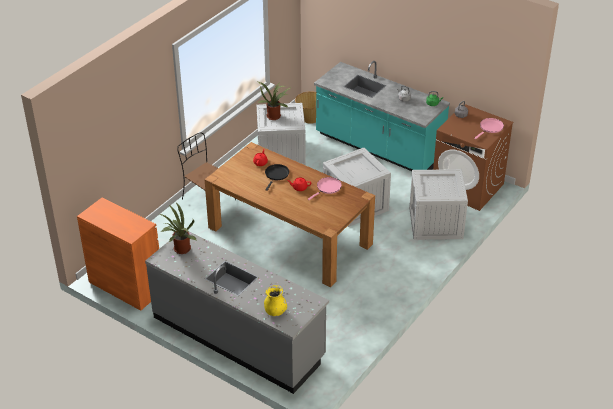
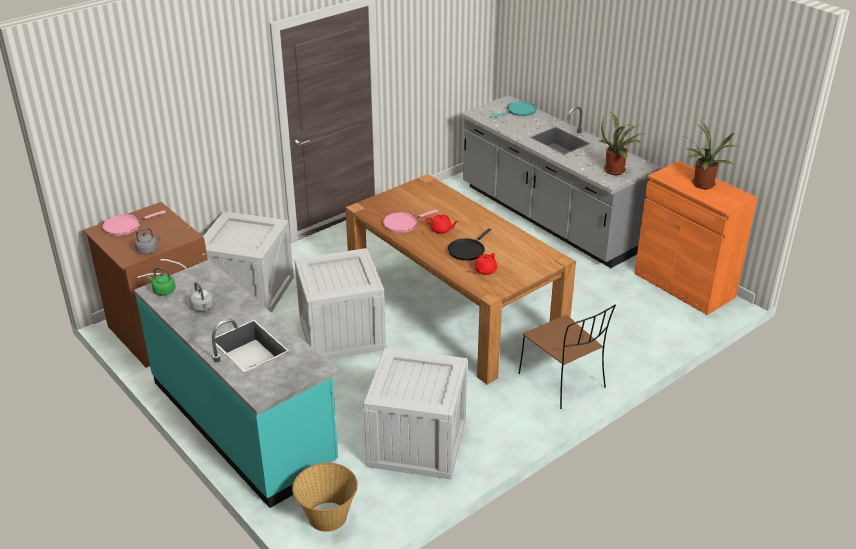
camera: 165 degrees left, 5 degrees down
(274, 116) = (425, 390): potted plant -> potted plant (701, 185)
(275, 311) = (519, 111): yellow vase -> turquoise frying pan

